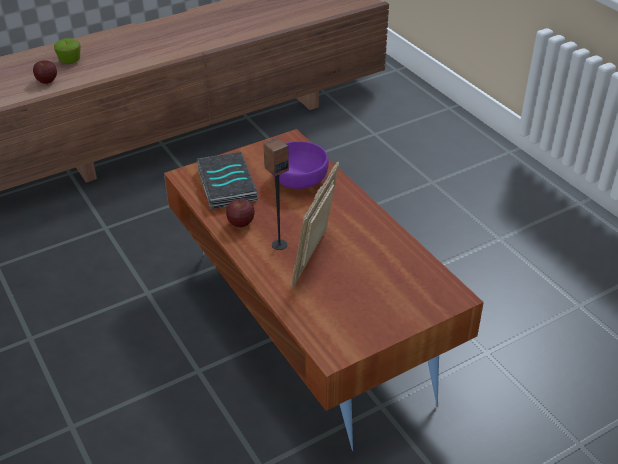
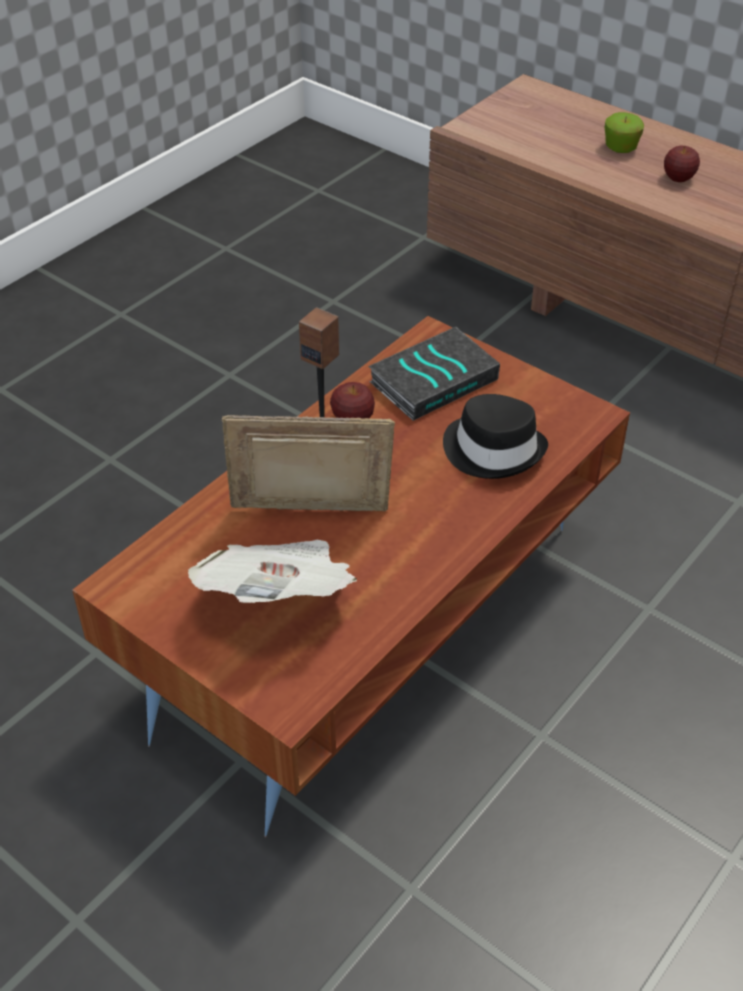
camera: 70 degrees right, 5 degrees up
(47, 81) = (556, 149): apple -> apple (678, 178)
(298, 179) = (493, 449): purple bowl -> black hat
(374, 284) = (280, 597): none -> newspaper

